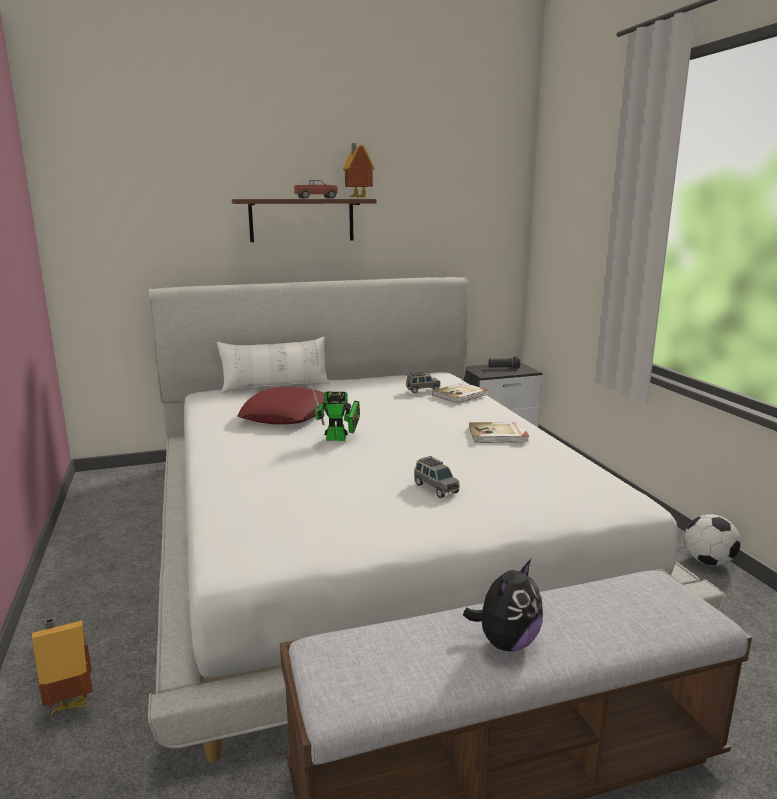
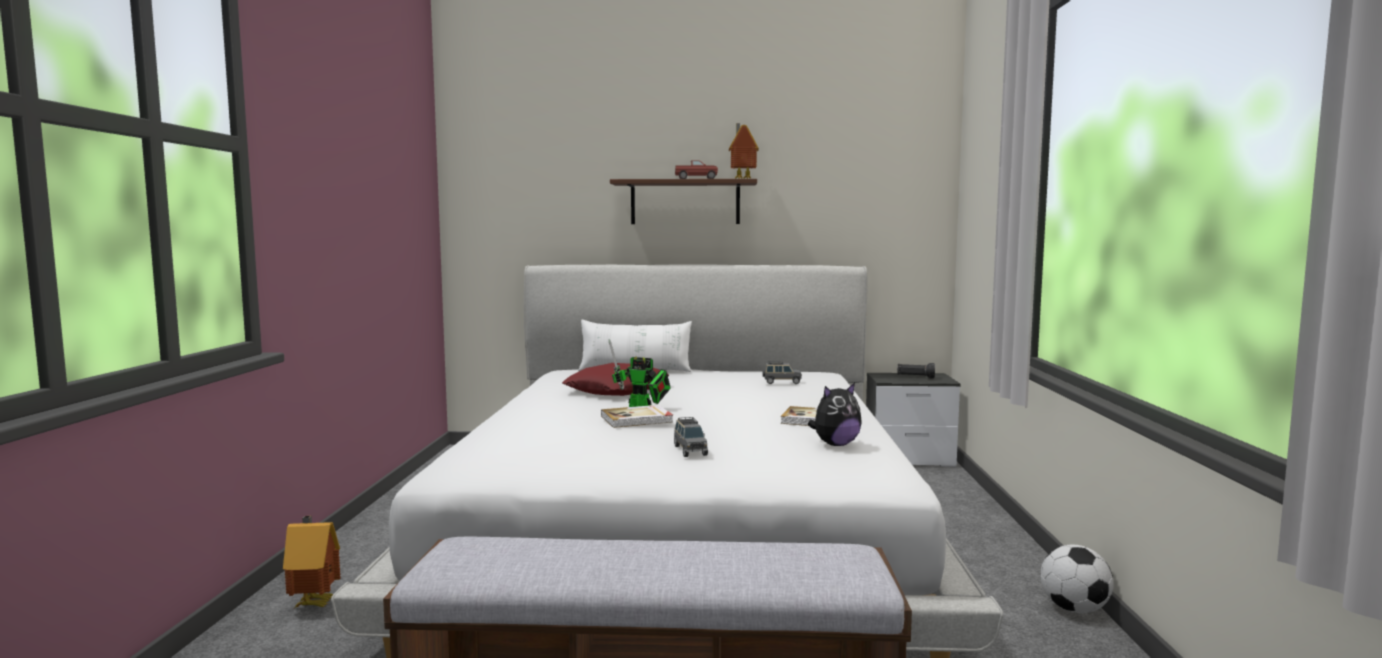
camera: 20 degrees right, 10 degrees down
(460, 395) = (819, 388): book -> book (637, 419)
(506, 642) = (626, 564): plush toy -> plush toy (835, 444)

